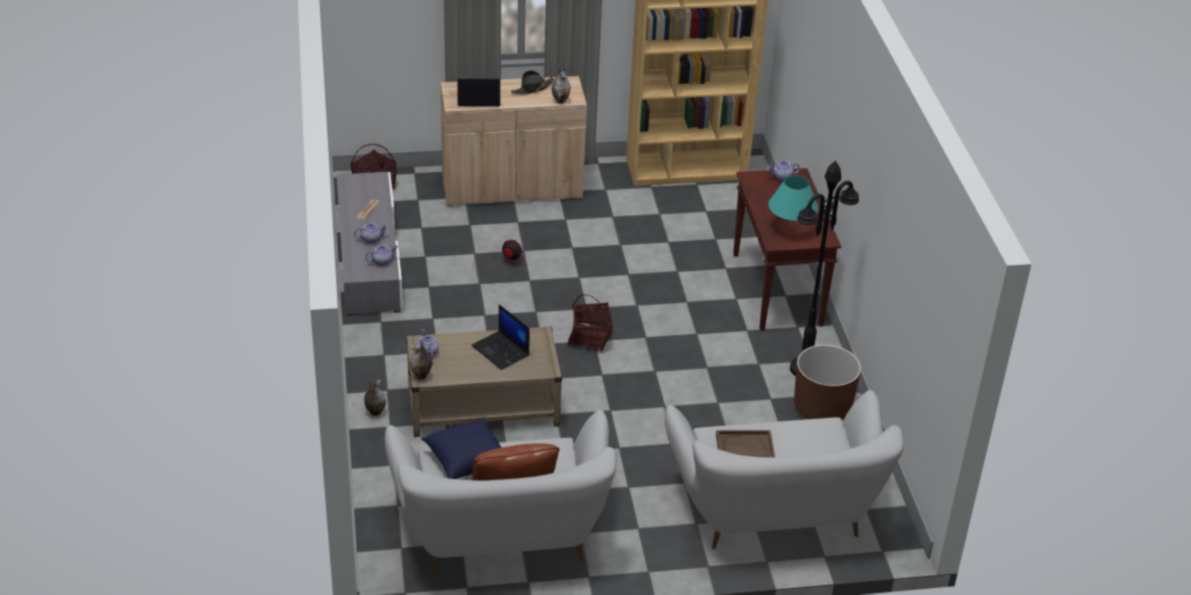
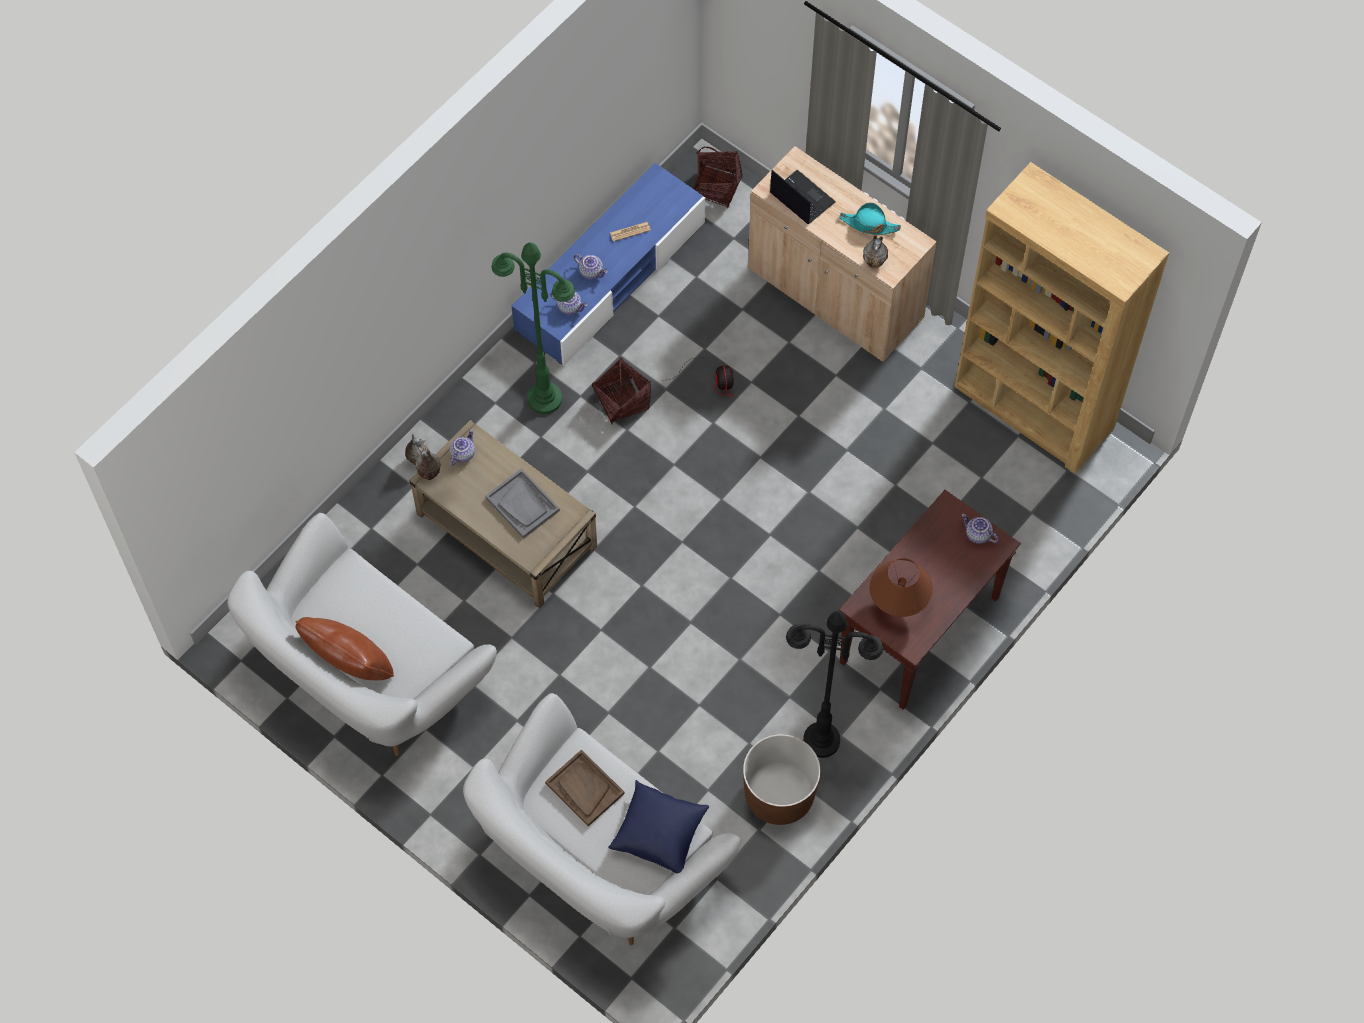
camera: 50 degrees right, 25 degrees up
(369, 257) = (610, 277): grey tv stand -> blue tv stand
(412, 333) = (544, 399): none -> green floor lamp
(467, 459) = (364, 593): blue pillow -> blue pillow (659, 833)
(501, 351) = (522, 504): laptop -> grey tray
(532, 88) = (869, 224): black hat -> turquoise hat
(590, 339) = (681, 536): basket -> basket (622, 400)
(790, 228) = (898, 602): turquoise table lamp -> brown table lamp

